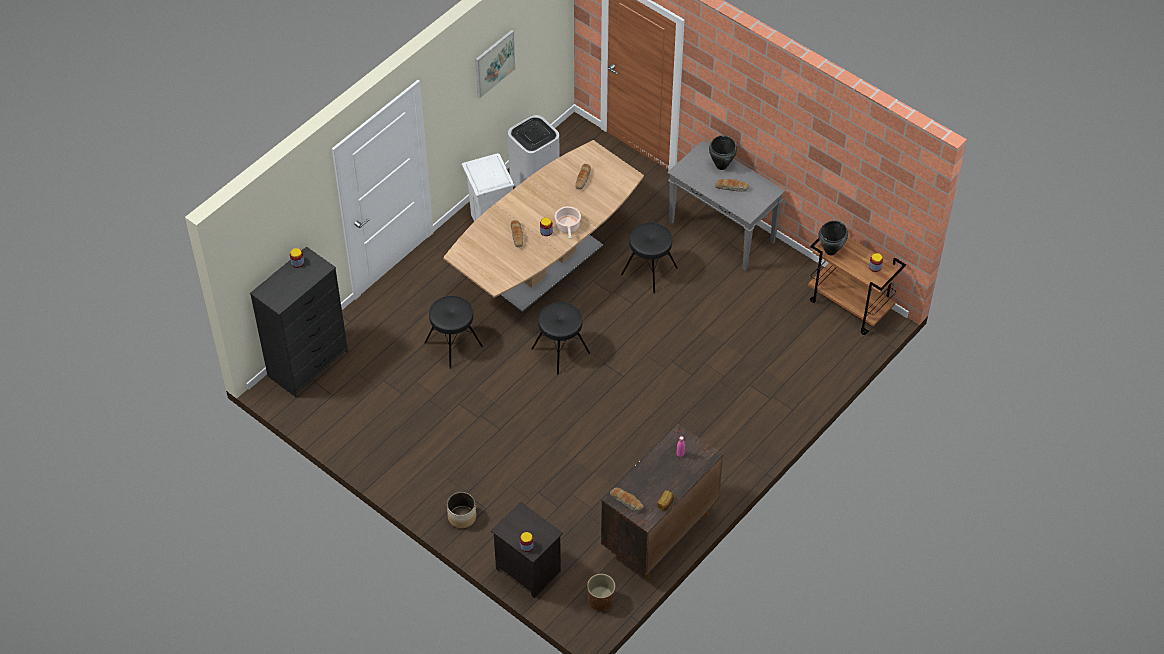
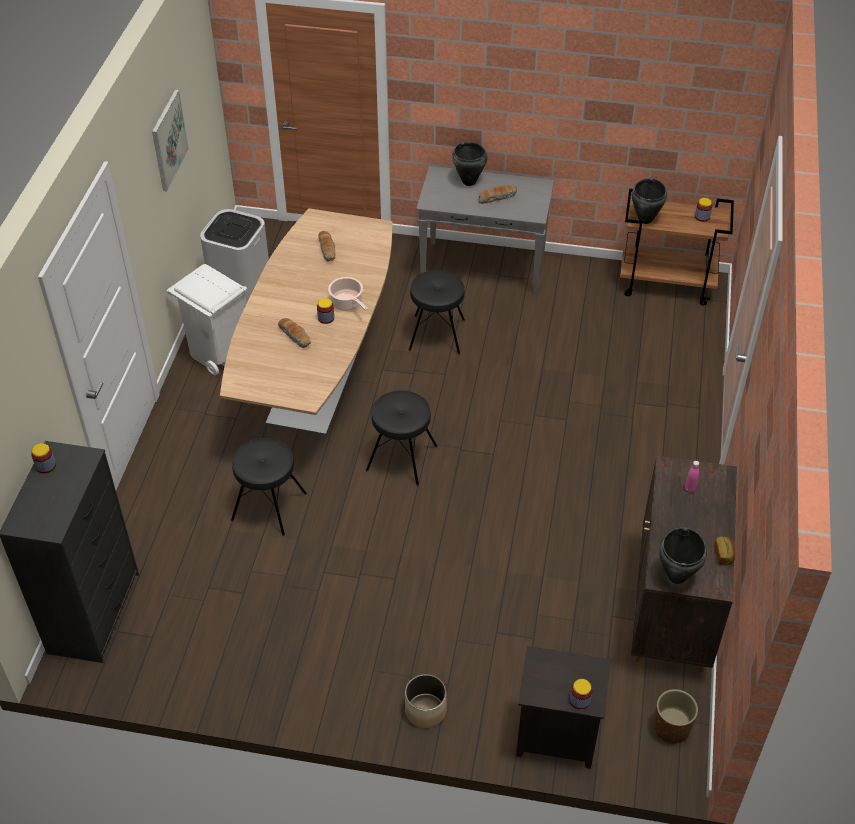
camera: 30 degrees left, 5 degrees down
(627, 501) = (677, 575): bread -> black cooking pot

